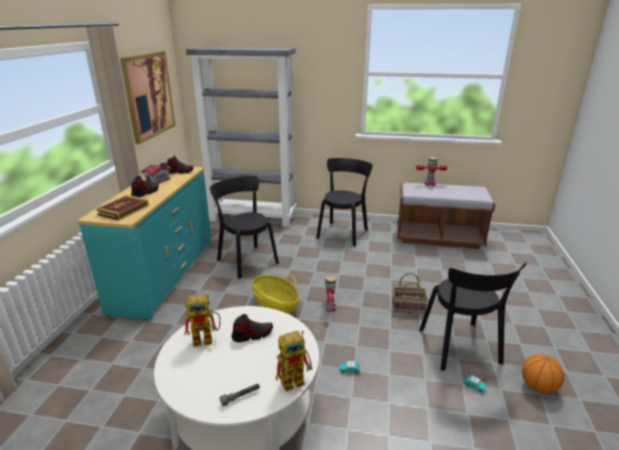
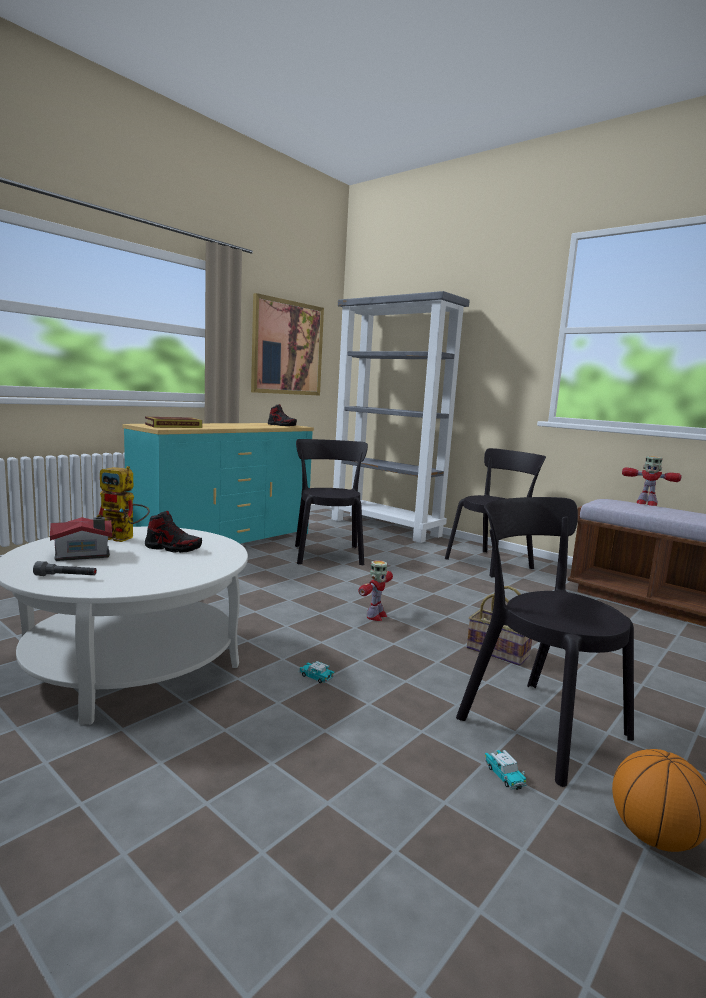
camera: 30 degrees right, 15 degrees down
(145, 193) = (217, 425): shoe -> none
(158, 180) = (248, 424): toy house -> toy house (84, 555)
(275, 304) = (308, 594): basket -> none
(296, 379) = (148, 586): toy robot -> none
(460, 349) = (536, 723): black chair -> black chair turned 120 degrees clockwise

